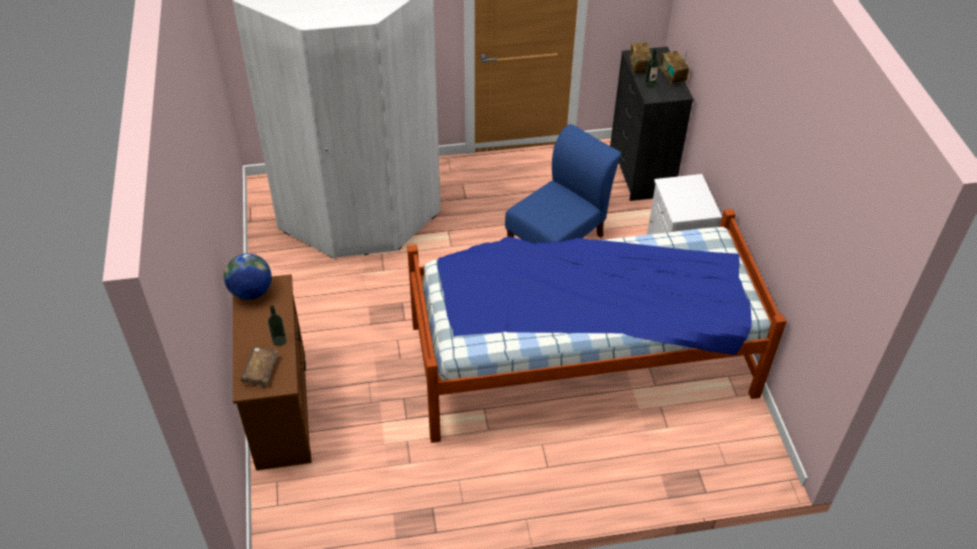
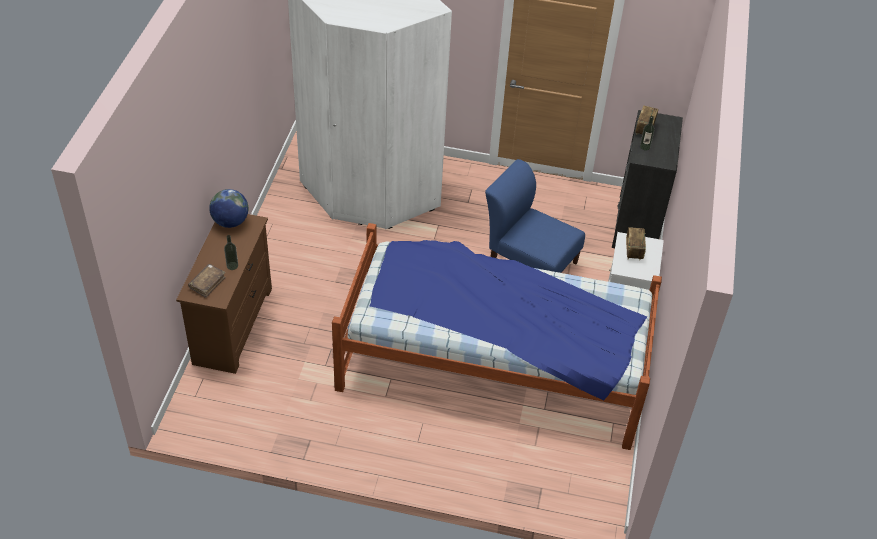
camera: 20 degrees right, 0 degrees up
(558, 238) = (529, 260): blue chair -> blue chair turned 120 degrees counterclockwise
(672, 77) = (670, 145): radio -> radio (634, 251)

